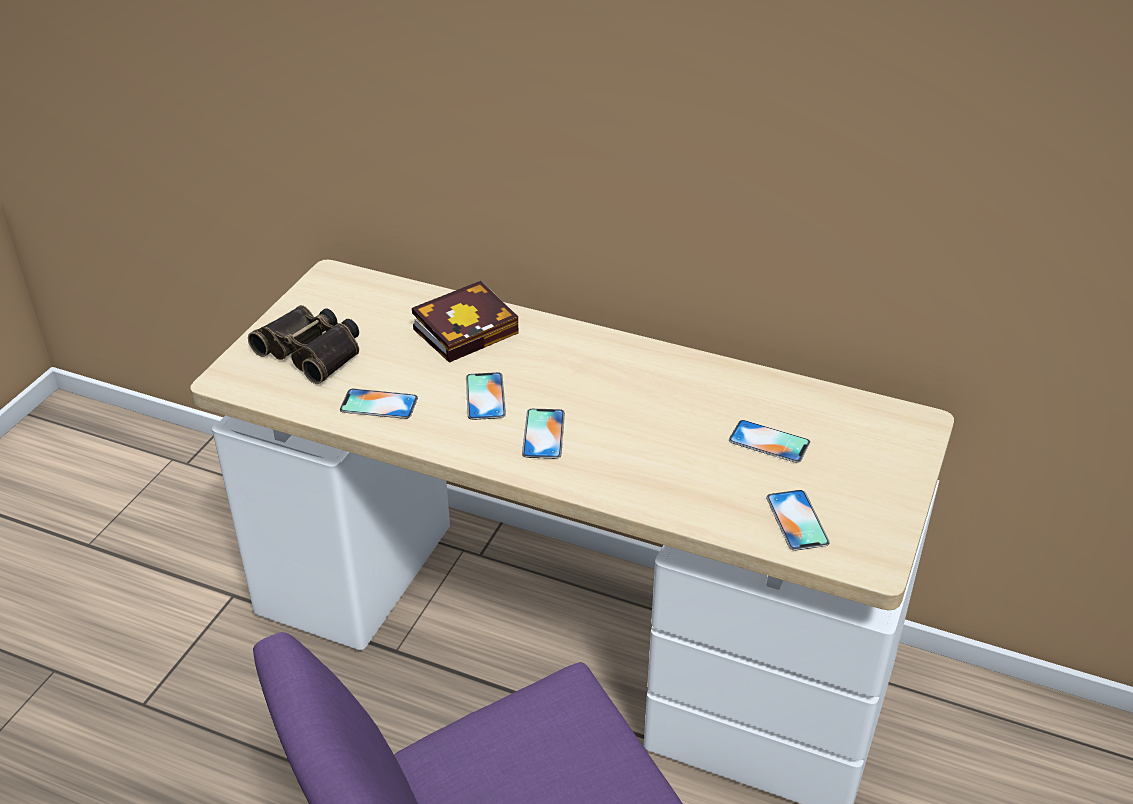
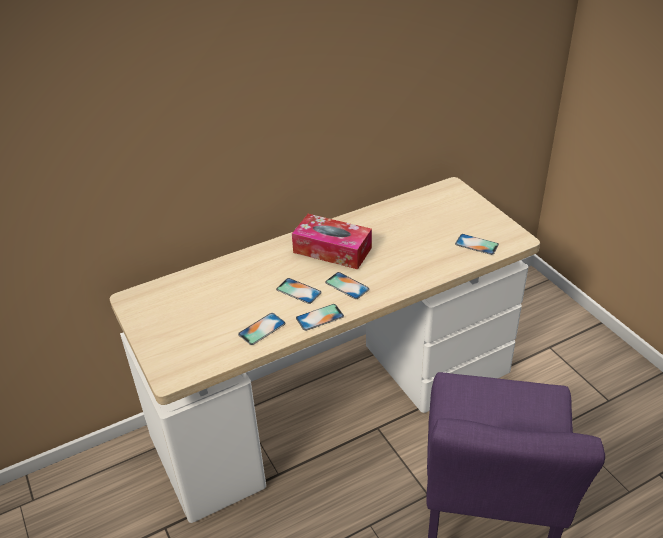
camera: 50 degrees left, 0 degrees up
(313, 351) = (188, 333): binoculars -> none
(468, 328) = (239, 272): book -> none
(606, 381) = (332, 250): none -> tissue box
(769, 442) = (423, 227): phone -> phone (319, 317)

